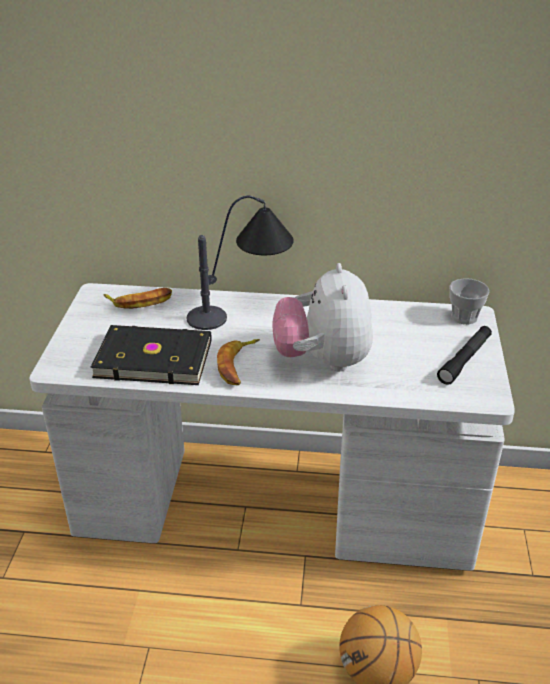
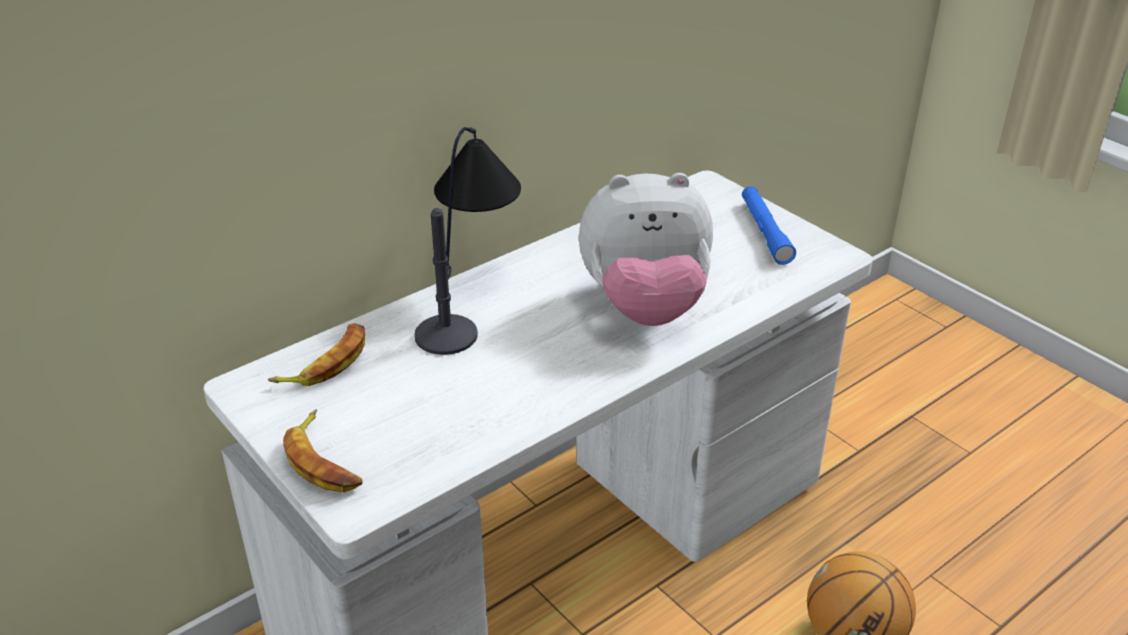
camera: 45 degrees left, 0 degrees up
(153, 357) = (459, 415): black book -> none
(238, 365) = (569, 364): banana -> banana (324, 460)
(323, 360) = (645, 307): plush toy -> plush toy turned 45 degrees counterclockwise
(464, 317) = (701, 191): cup -> none
(465, 360) = (765, 232): black flashlight -> blue flashlight

